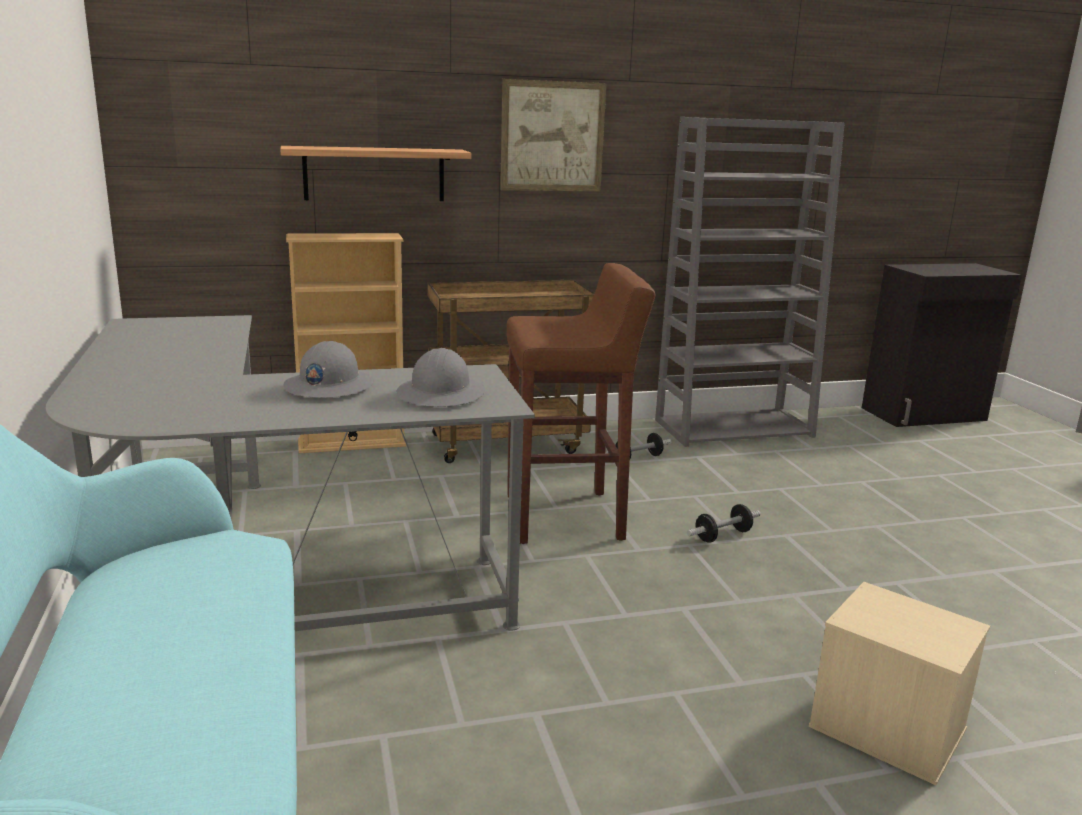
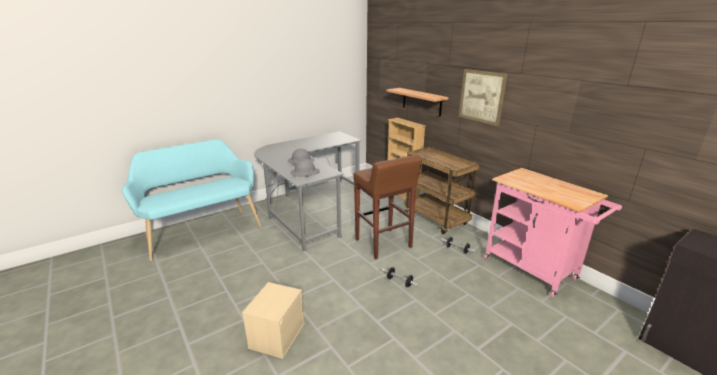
camera: 70 degrees right, 5 degrees up
(734, 428) = (534, 271): grey bookcase -> pink cart

